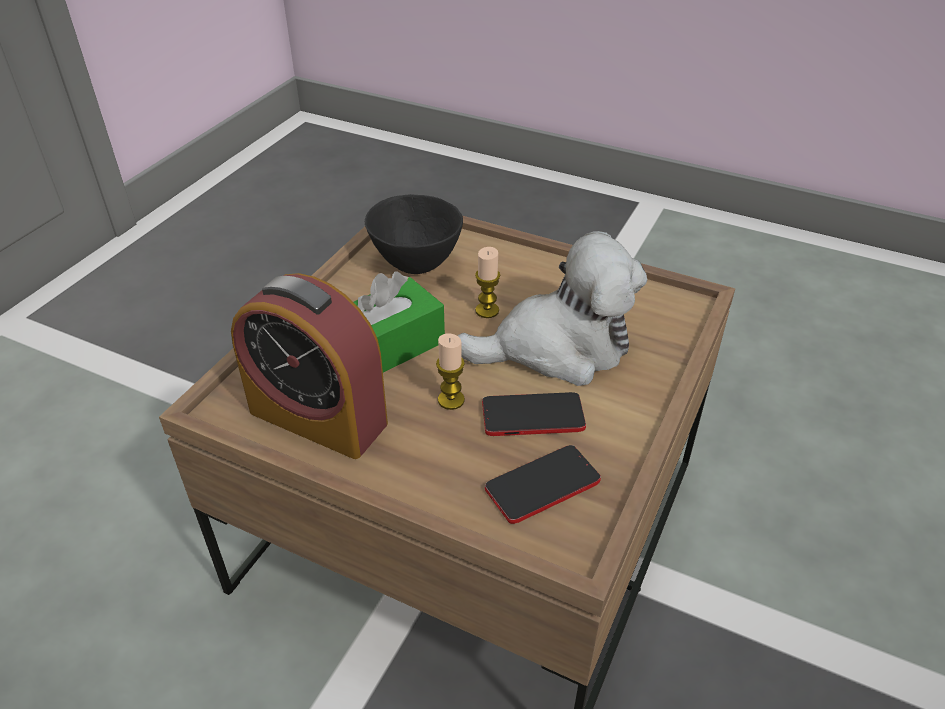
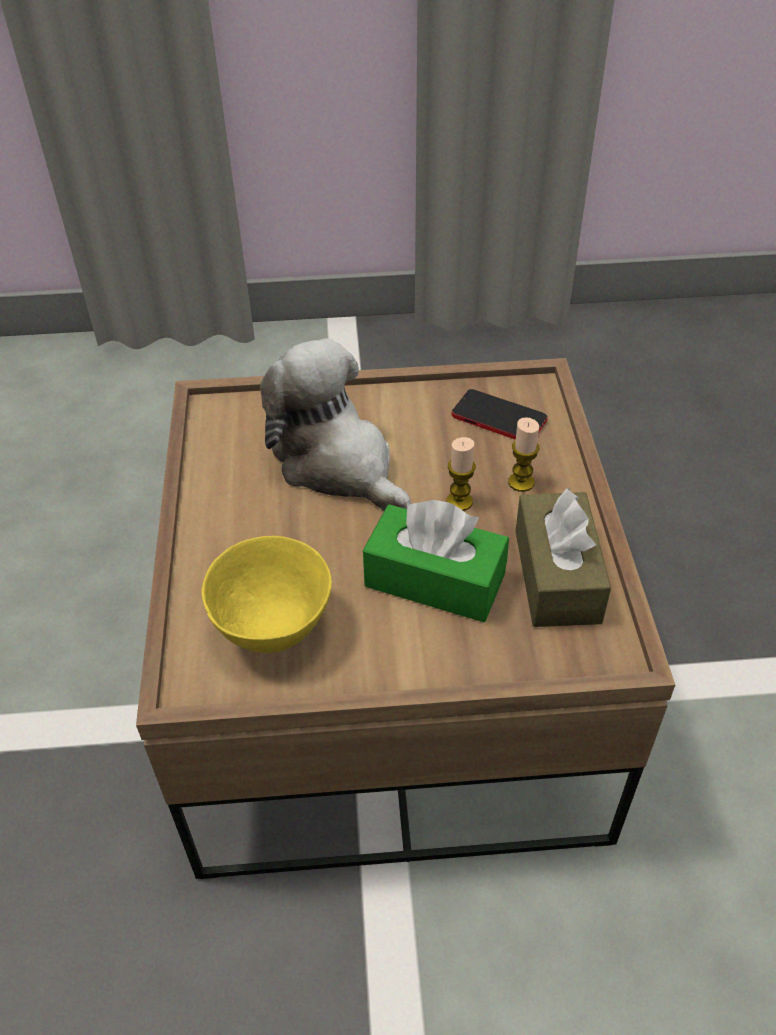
camera: 120 degrees left, 5 degrees up
(318, 417) = (557, 576): alarm clock -> brown tissue box
(415, 264) = (274, 630): black bowl -> yellow bowl
(487, 310) = (317, 532): candle -> candle (521, 482)
(533, 416) = (434, 448): phone -> none

